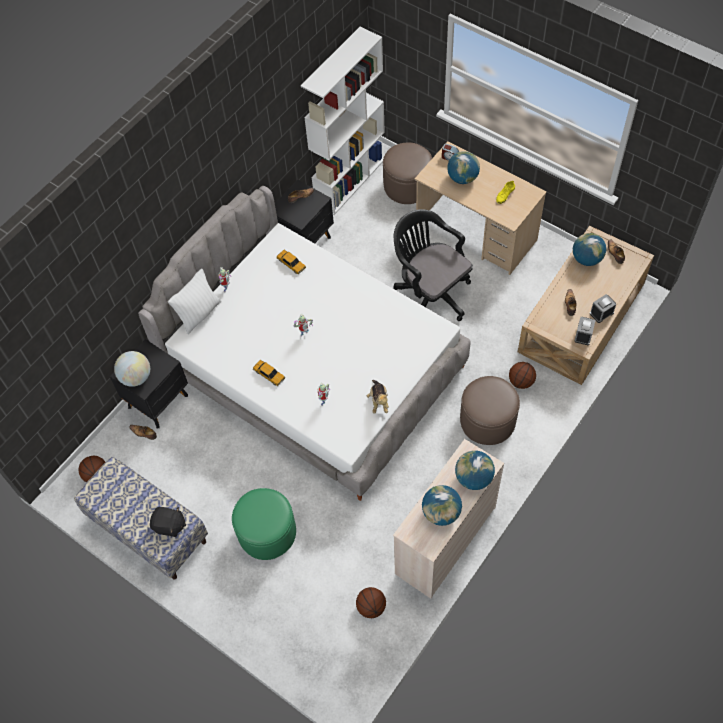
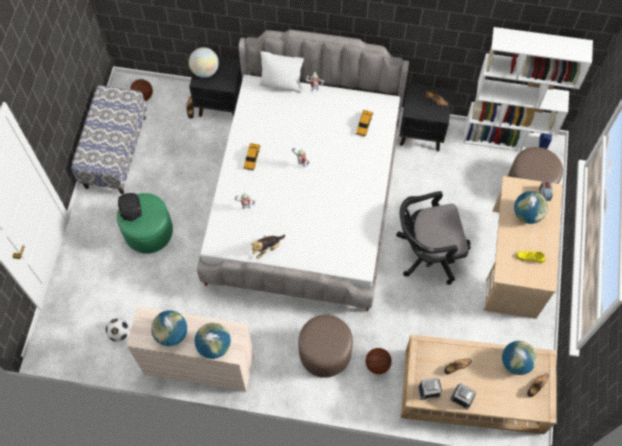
camera: 60 degrees right, 5 degrees up
(169, 526) = (102, 156): black plush toy -> black plush toy (131, 211)
(371, 606) = (119, 333): basketball -> football
(430, 293) = (427, 252): black office chair -> black office chair turned 120 degrees counterclockwise

